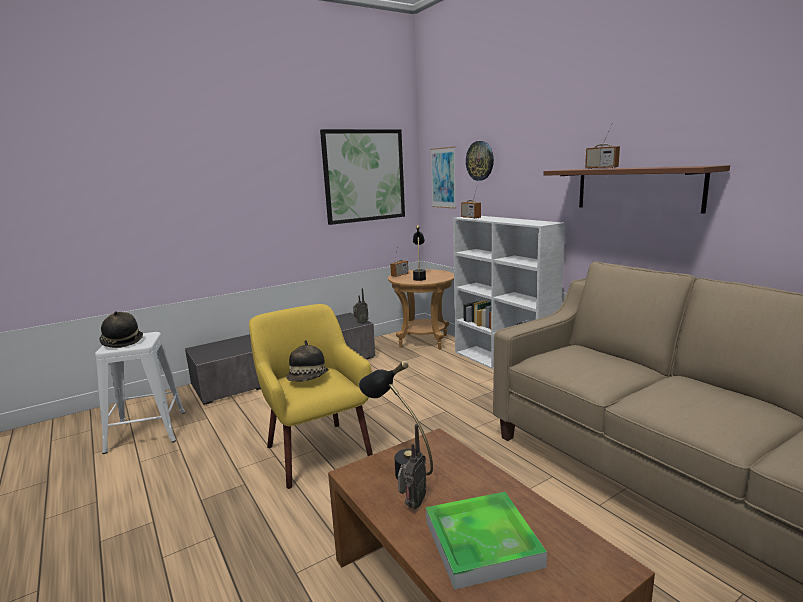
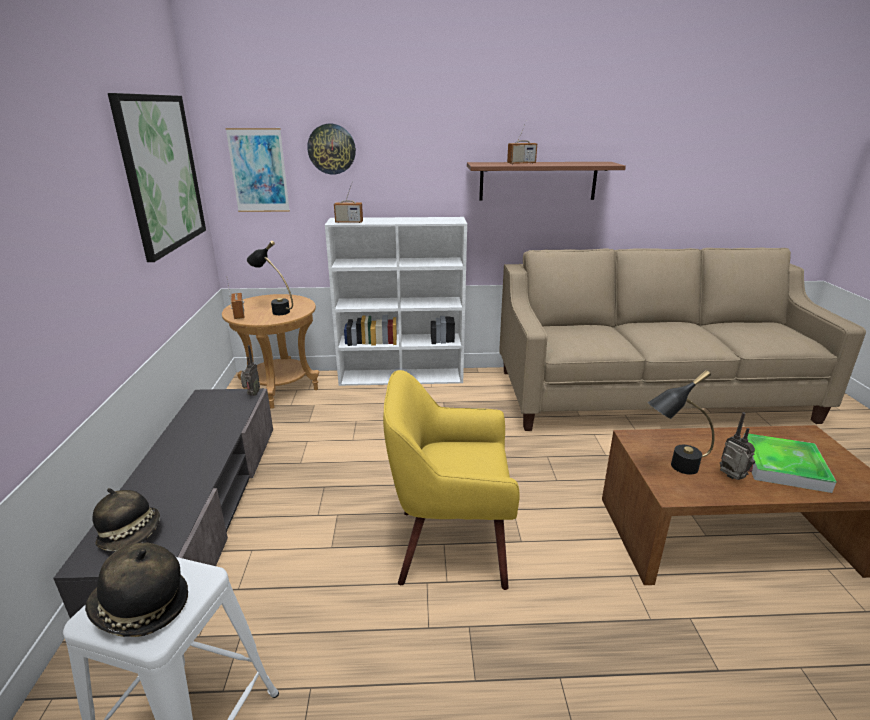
camera: 60 degrees left, 10 degrees up
(308, 379) = (455, 464): hat -> hat (132, 534)

